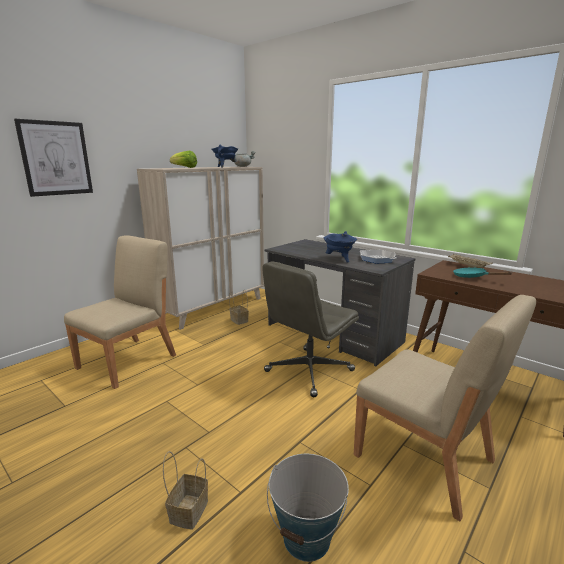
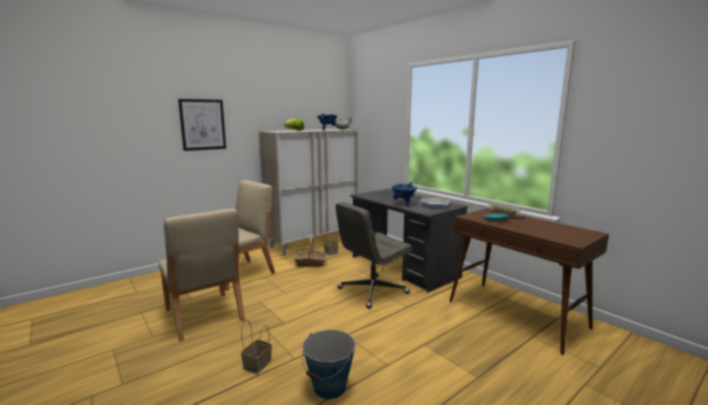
camera: 10 degrees right, 5 degrees down
(218, 337) = (310, 263): none -> basket
(425, 459) = (436, 355): beige chair -> beige chair (204, 316)

